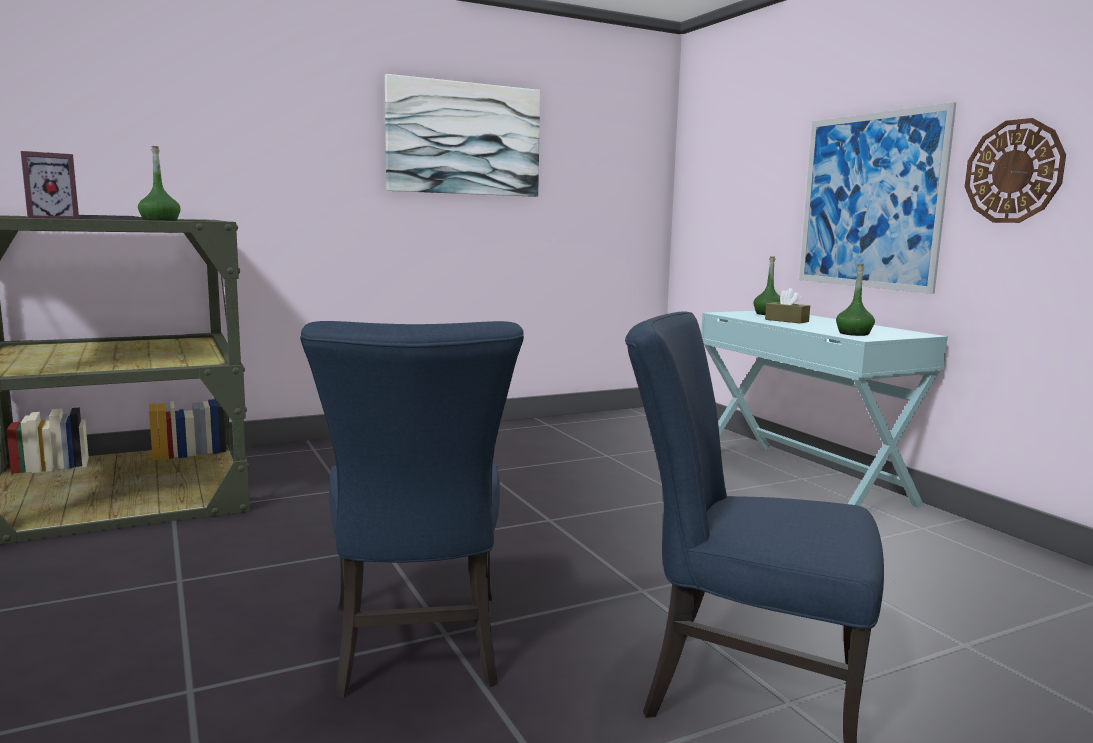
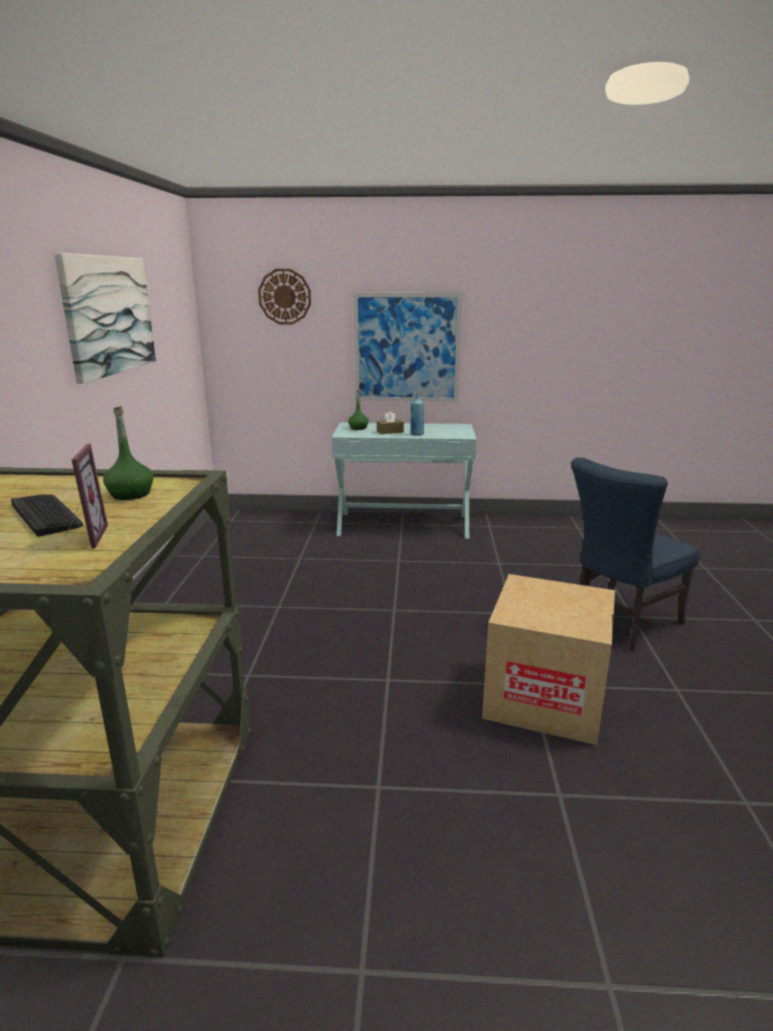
camera: 60 degrees left, 10 degrees up
(417, 649) = (544, 698): blue chair -> cardboard box
(806, 326) = (416, 434): none -> blue bottle
(853, 334) = (451, 434): green bottle -> none
(1013, 171) = (498, 334): wall clock -> wall clock (284, 296)

